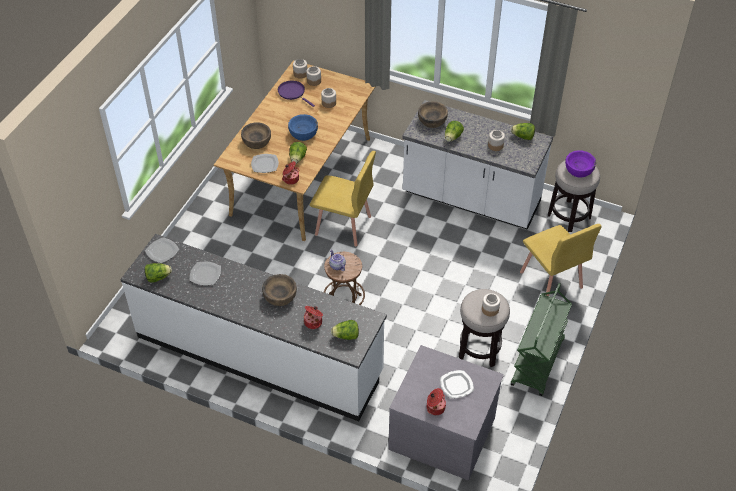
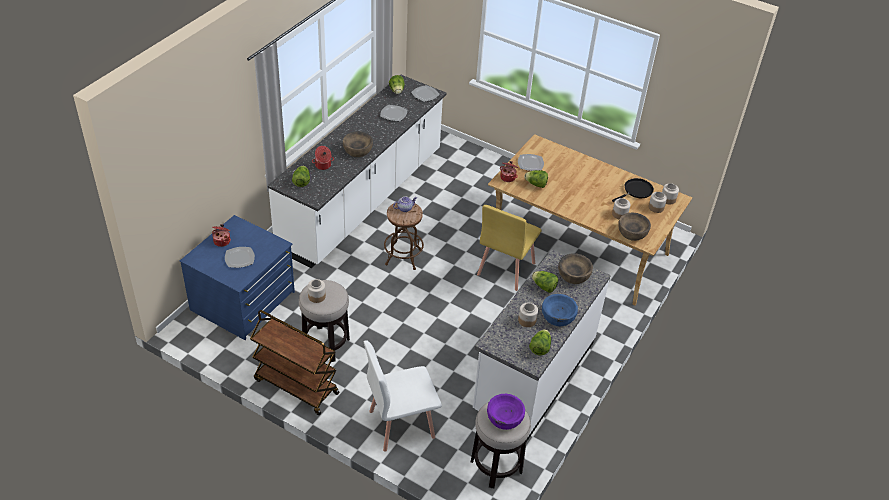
camera: 95 degrees right, 5 degrees down
(256, 141) = (563, 161): brown bowl -> brown bowl (632, 232)
(293, 93) = (636, 191): purple frying pan -> black frying pan
(303, 133) = (573, 192): blue bowl -> blue bowl (558, 317)
(443, 432) = (244, 301): grey dresser -> blue dresser
(538, 363) = (295, 386): green cart -> brown cart
(551, 280) = (400, 424): yellow chair -> white chair

